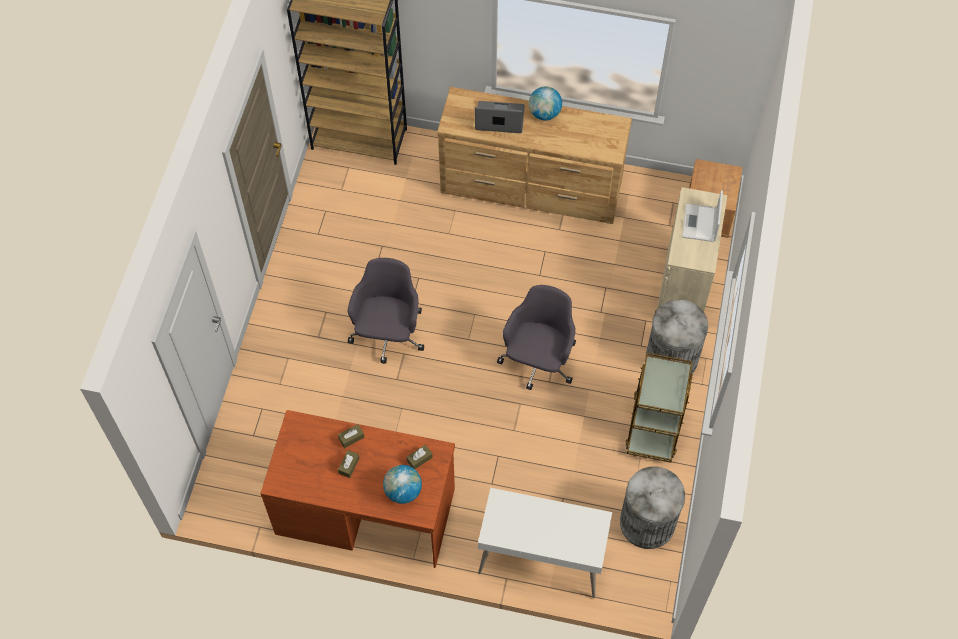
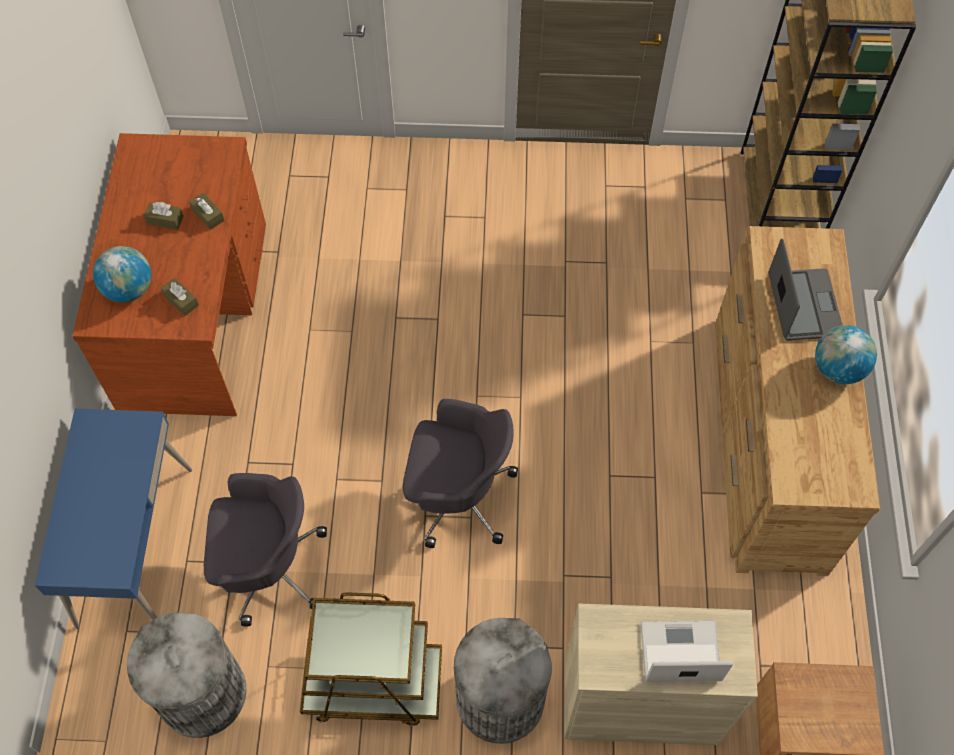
camera: 80 degrees right, 0 degrees up
(388, 334) = (464, 295): grey office chair -> grey office chair (269, 567)
(541, 559) = (135, 546): white desk -> blue desk

